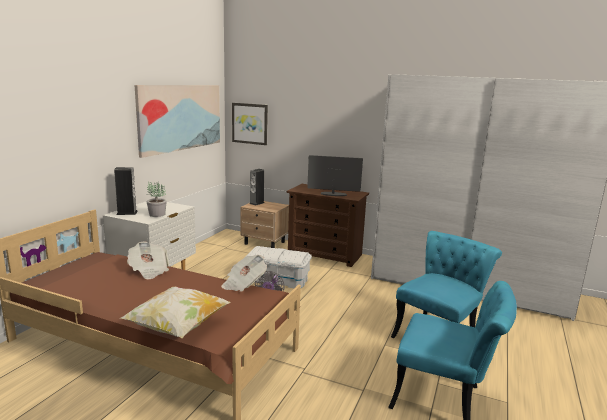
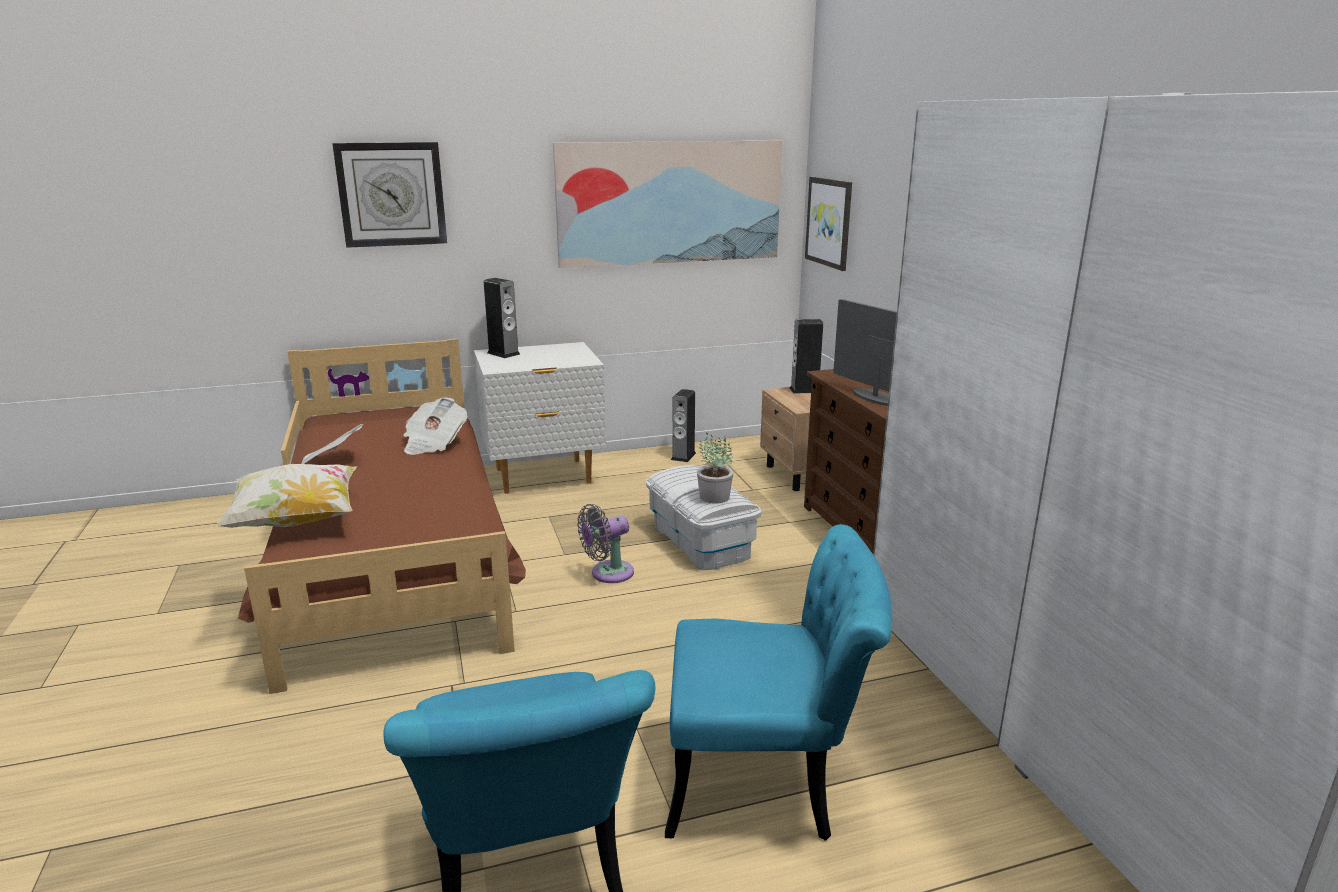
camera: 50 degrees right, 5 degrees up
(54, 118) = (391, 194): none -> wall clock
(157, 214) = (526, 364): potted plant -> potted plant (713, 497)
(203, 251) = (683, 456): none -> speaker
(243, 284) = (477, 504): newspaper -> newspaper (332, 462)

